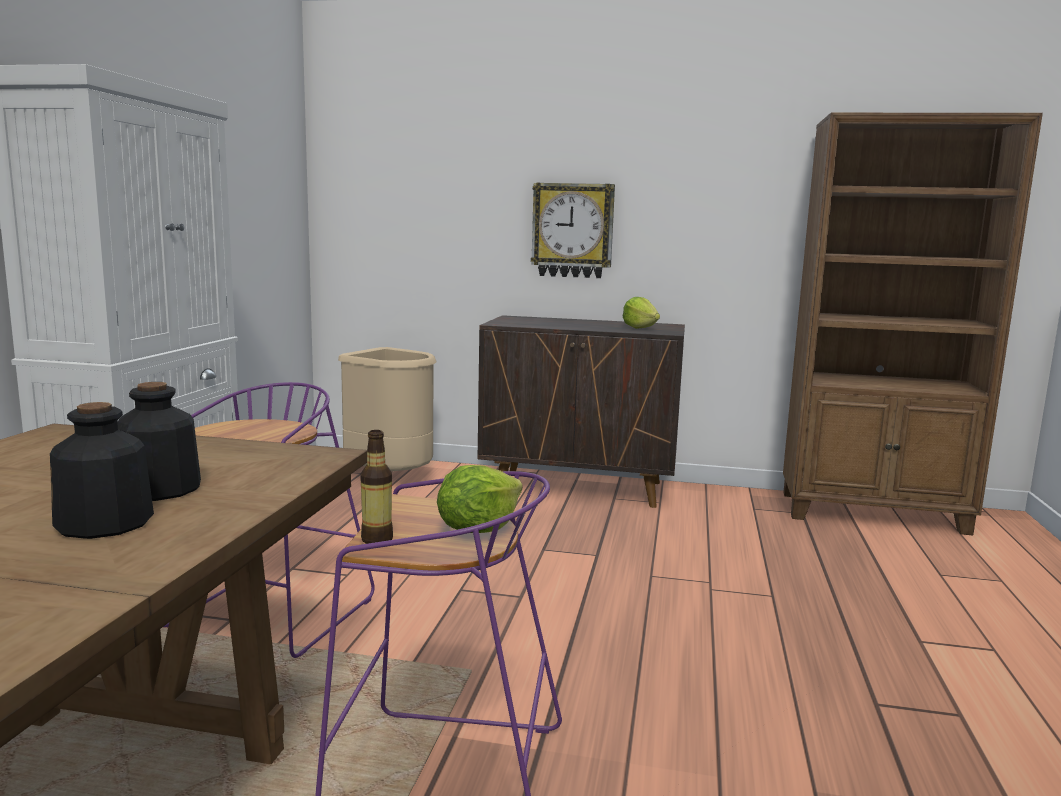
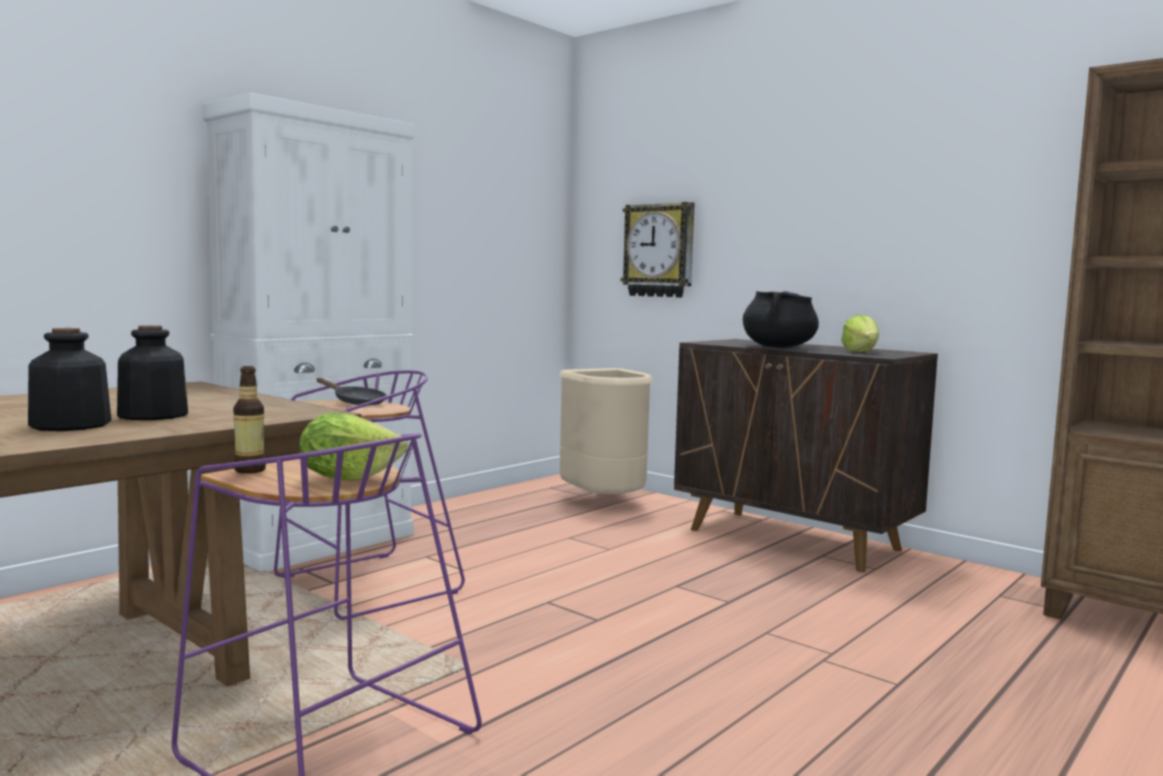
camera: 30 degrees right, 5 degrees down
(247, 425) = (355, 402): none -> black frying pan
(571, 326) = (778, 347): none -> black cooking pot
(572, 230) = (810, 243): wall clock -> wall clock (659, 250)

